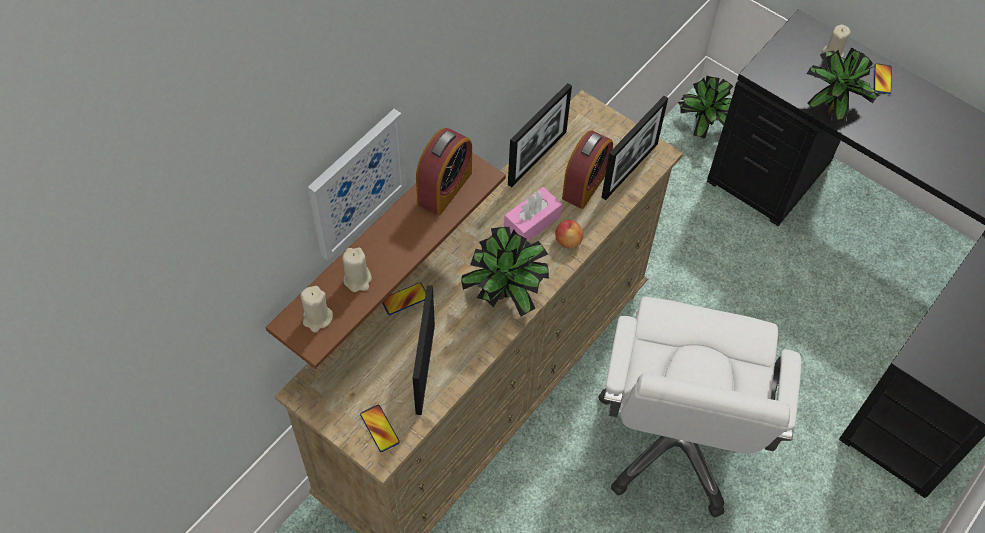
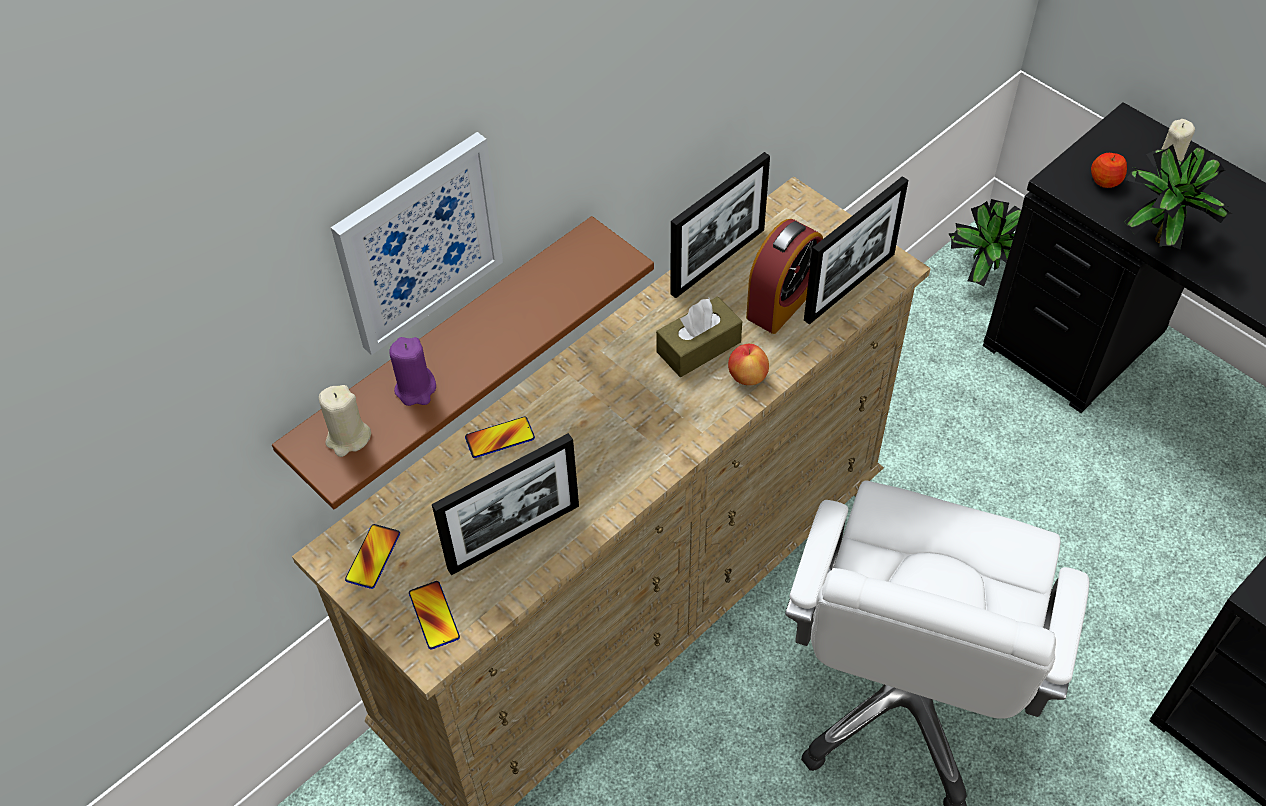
camera: 10 degrees right, 5 degrees down
(357, 279) = (416, 389): beige candle -> purple candle
(425, 369) = (514, 537): picture frame -> picture frame turned 135 degrees counterclockwise
(444, 188) = (562, 274): alarm clock -> none
(506, 295) = (648, 444): potted plant -> none
(532, 222) = (698, 347): pink tissue box -> brown tissue box
(791, 70) = (1105, 180): none -> apple
(882, 79) = (1240, 200): phone -> phone (373, 557)

